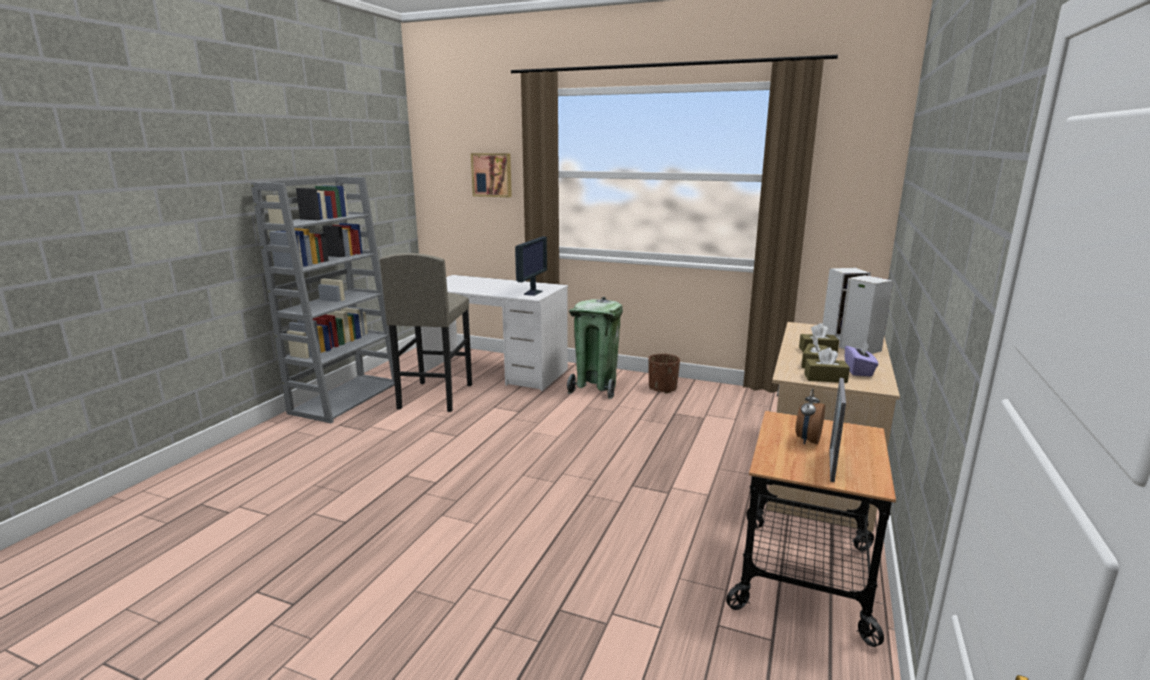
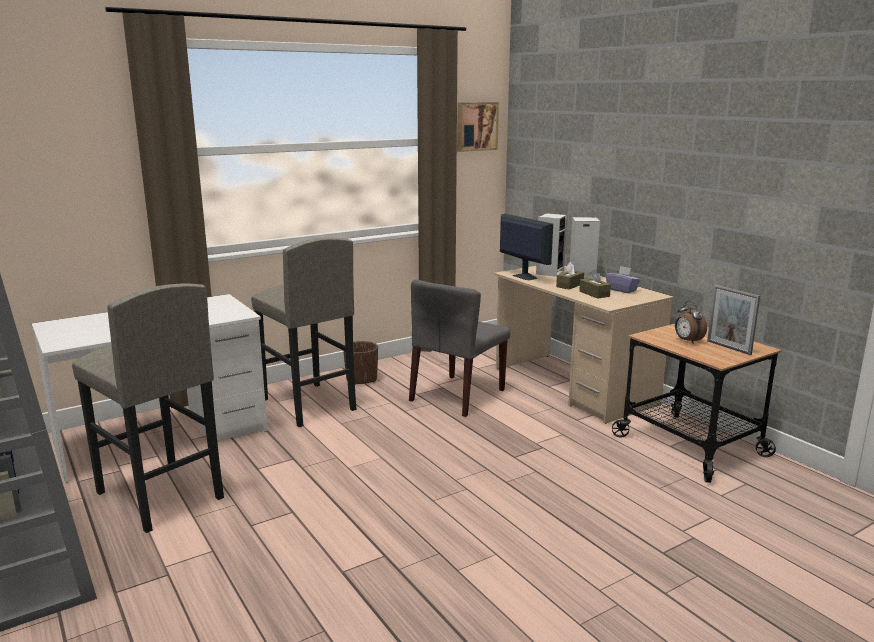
camera: 55 degrees left, 0 degrees up
(492, 175) = (71, 160): picture -> picture (476, 126)
(533, 292) = (224, 311): monitor -> monitor (524, 276)
(595, 388) = (308, 405): green trash can -> grey stool
(700, 428) = (457, 395): none -> grey chair
(825, 378) = (625, 300): brown tissue box -> none

